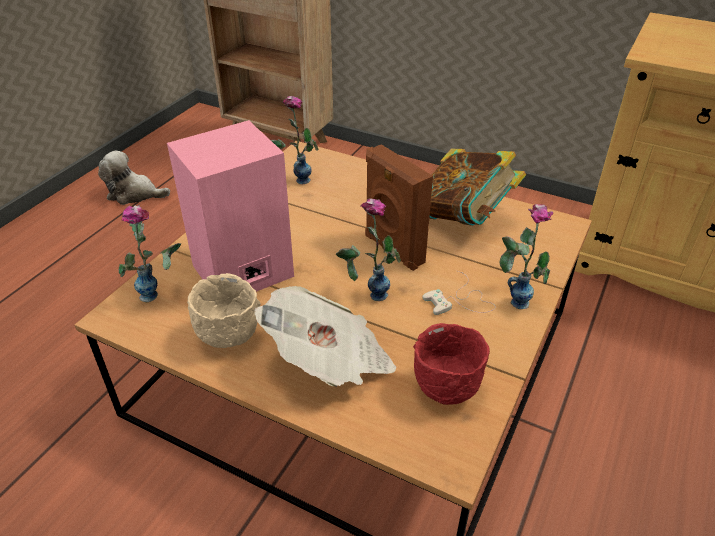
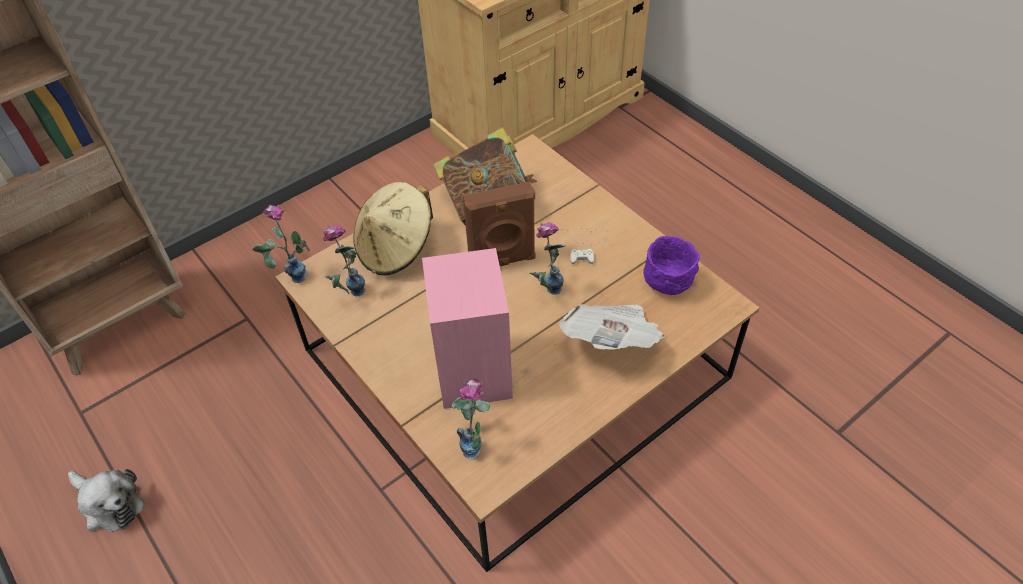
camera: 65 degrees left, 10 degrees up
(134, 194) = (109, 504): plush toy -> plush toy turned 90 degrees counterclockwise
(228, 336) = (553, 400): beige bowl -> none
(364, 185) = (396, 248): none -> beige hat
(445, 389) = (666, 285): red bowl -> purple bowl
(516, 295) = (593, 211): vase -> vase (289, 275)

